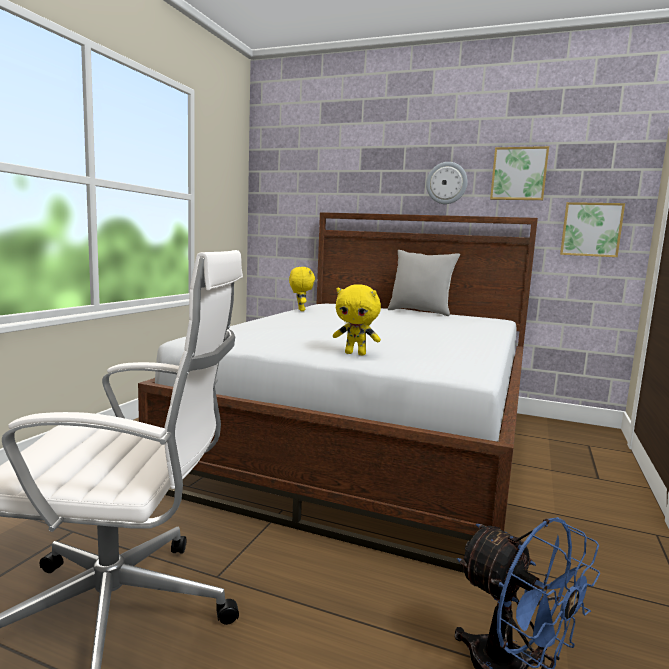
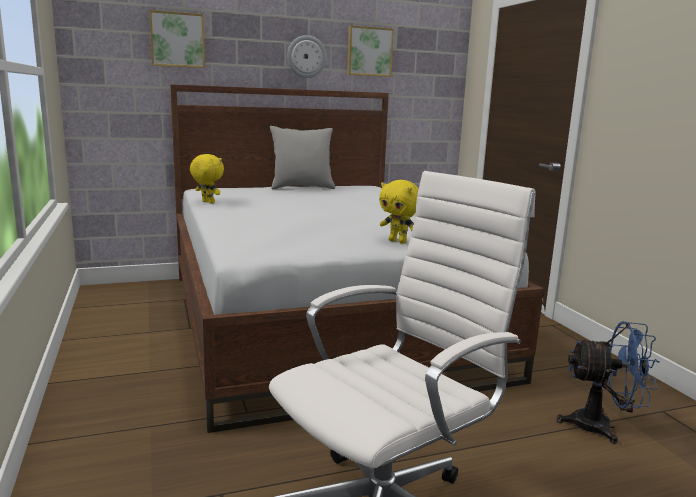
camera: 40 degrees left, 5 degrees up
(356, 353) = (398, 241): yellow plush toy -> yellow plush toy turned 60 degrees clockwise
(591, 229) = (425, 103): picture -> picture (177, 40)

